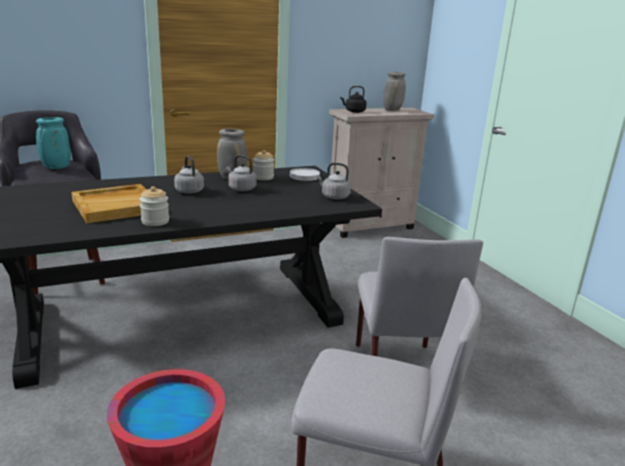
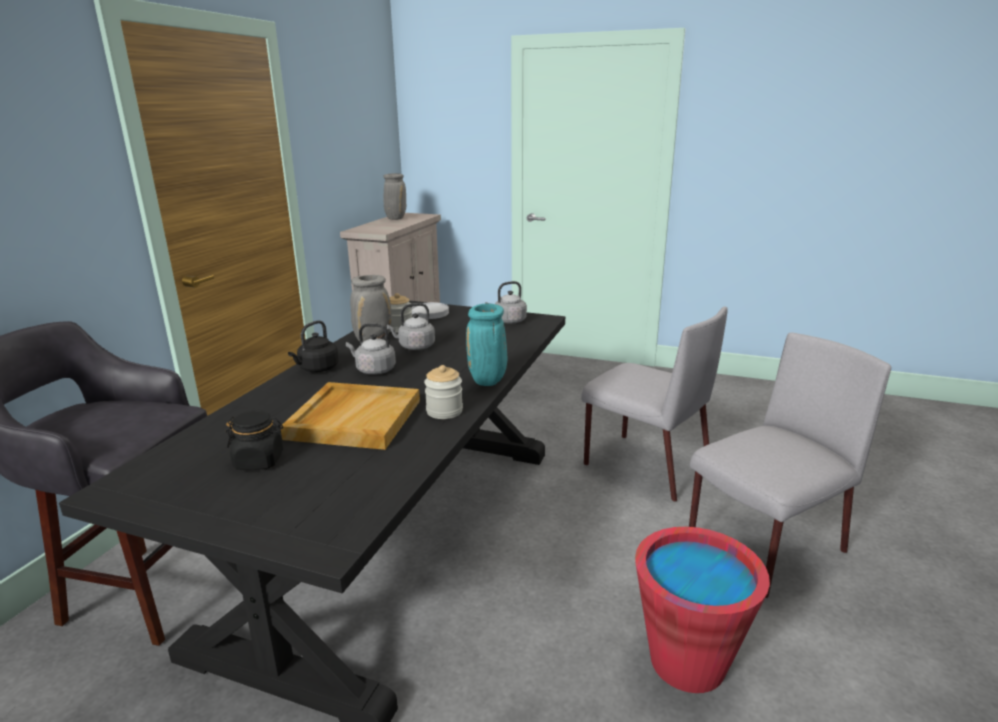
camera: 45 degrees left, 0 degrees up
(43, 204) = (259, 461): none -> black jar
(56, 167) = (119, 417): turquoise vase -> turquoise vase (488, 381)
(354, 111) = (371, 228): black kettle -> black kettle (317, 369)

